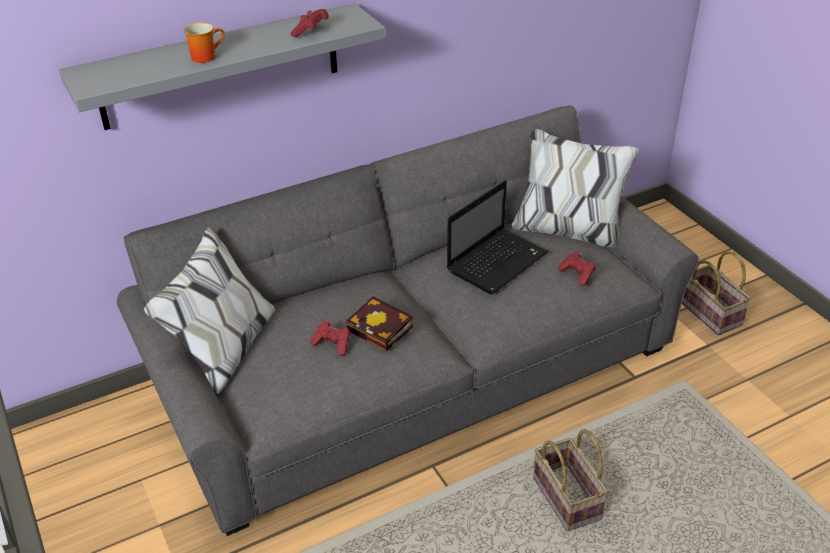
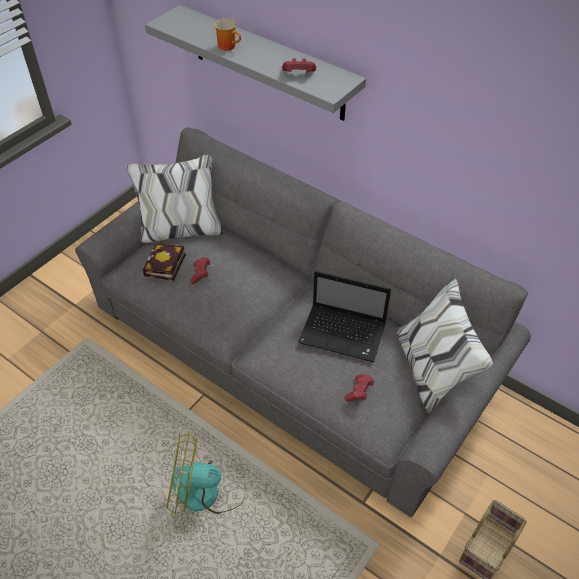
camera: 65 degrees right, 10 degrees up
(382, 329) = (228, 294): book -> book (165, 266)
(569, 499) = (207, 489): basket -> fan

